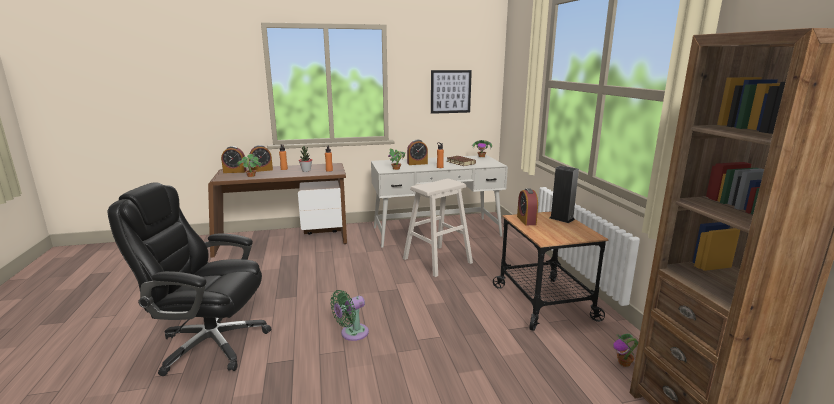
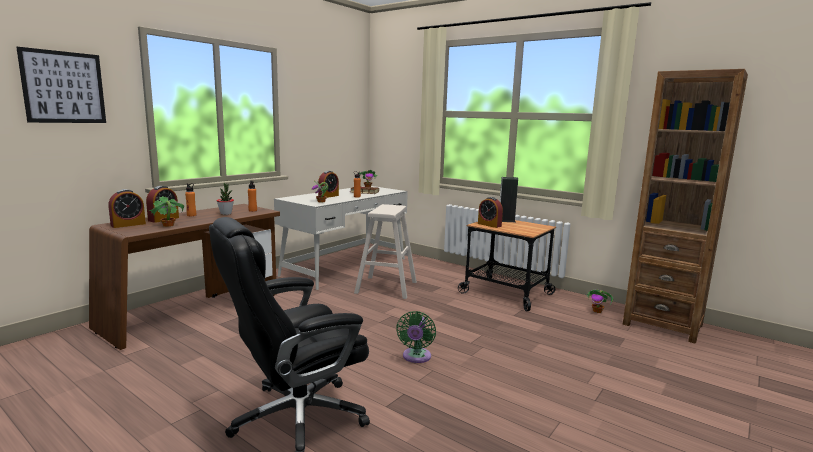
camera: 40 degrees left, 5 degrees down
(450, 91) = (331, 123): picture -> picture (64, 87)

